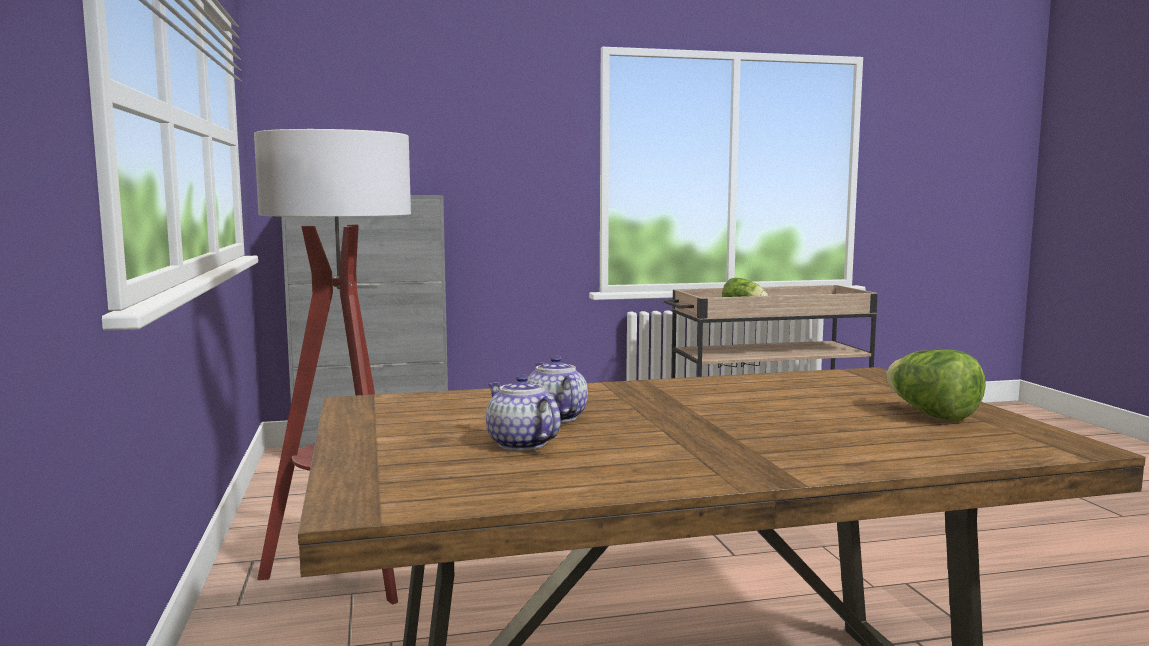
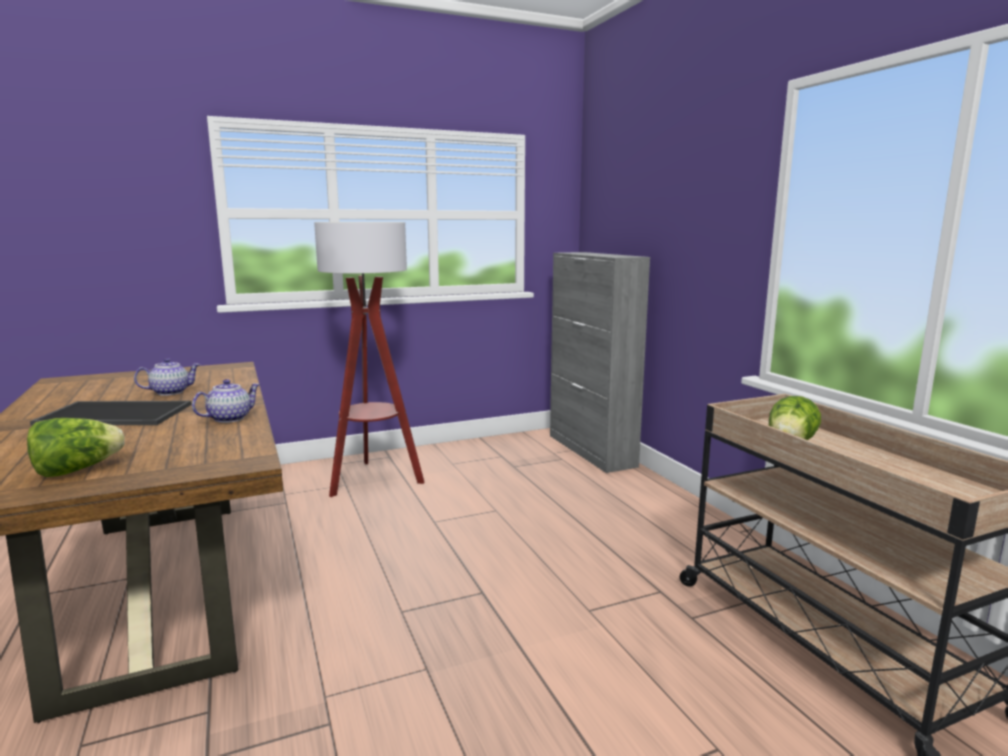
camera: 80 degrees right, 5 degrees up
(520, 443) = (123, 390): teapot -> teapot (230, 418)
(696, 429) = (113, 415): none -> tray

